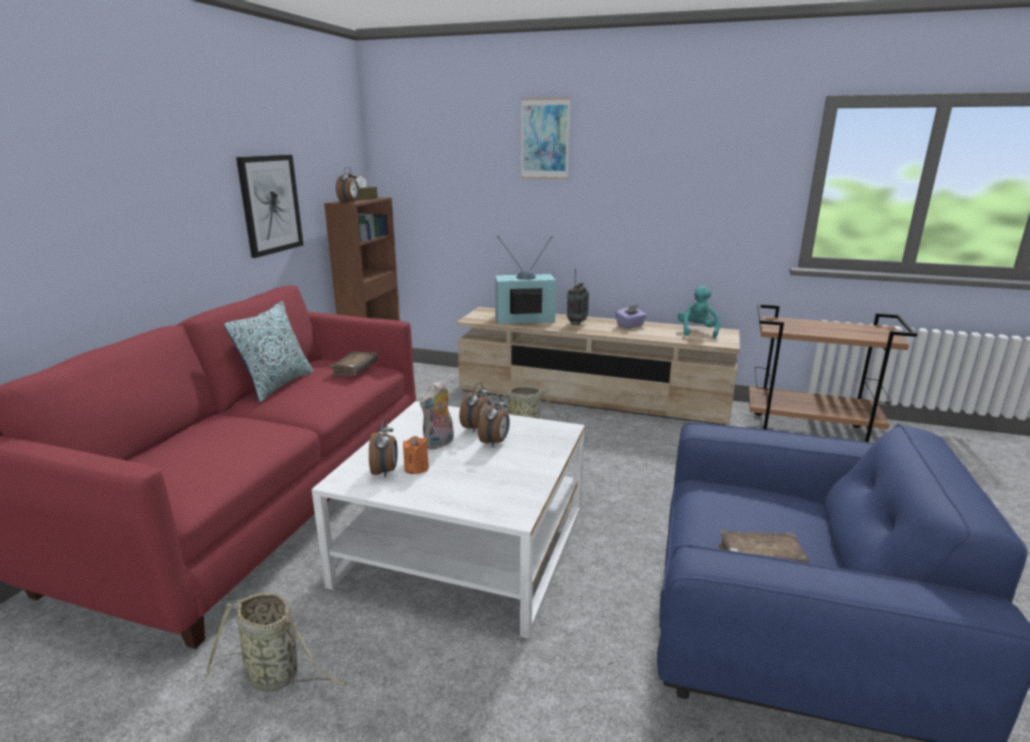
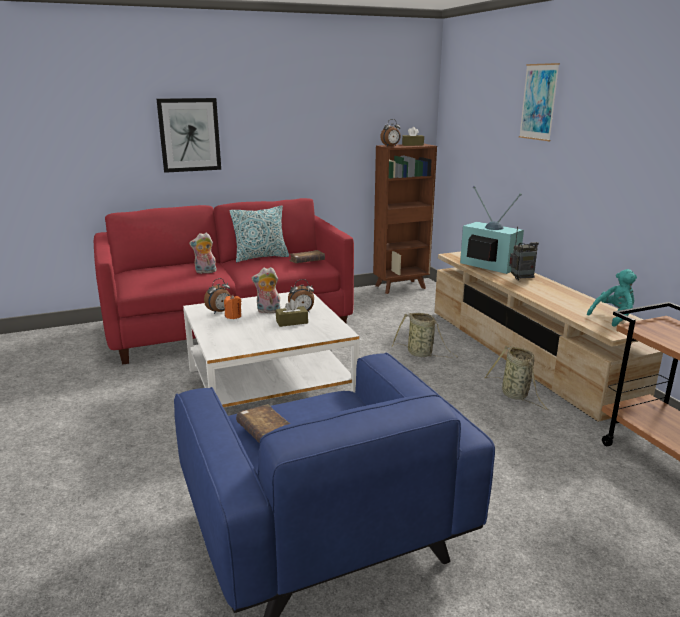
camera: 50 degrees right, 0 degrees up
(251, 430) = (205, 272): none -> plush toy
(270, 204) = (323, 142): picture -> picture (189, 135)
(277, 677) = (123, 388): basket -> basket (516, 395)
(495, 442) = (292, 322): alarm clock -> brown tissue box
(630, 325) = (563, 294): purple tissue box -> none

